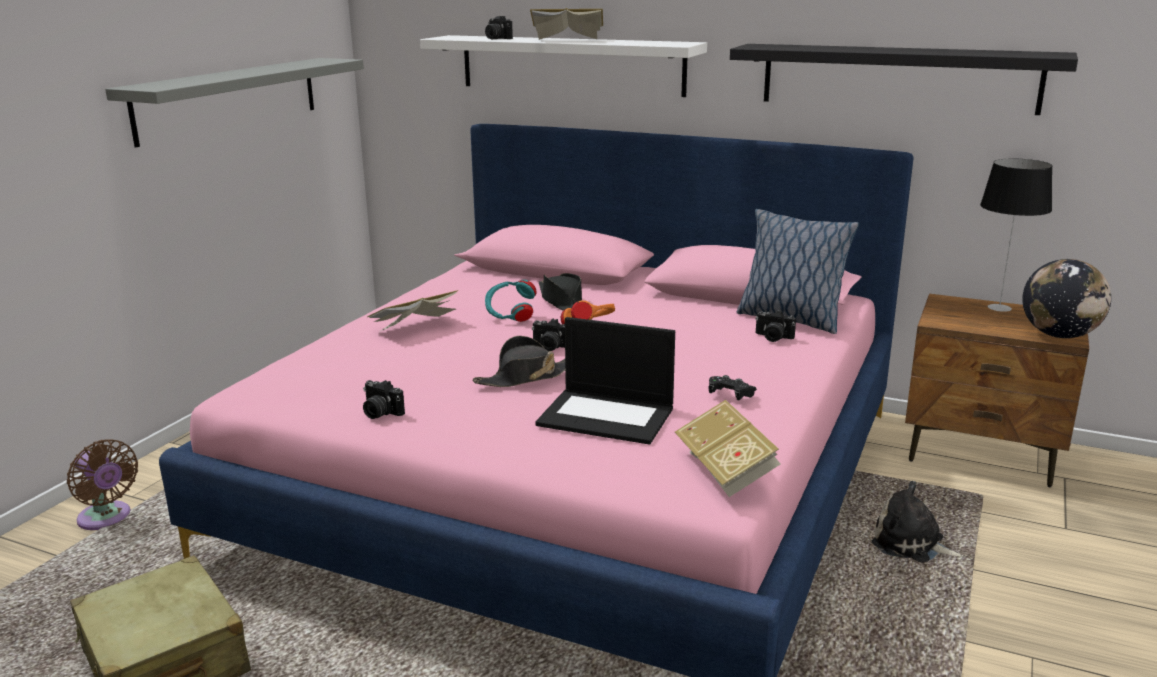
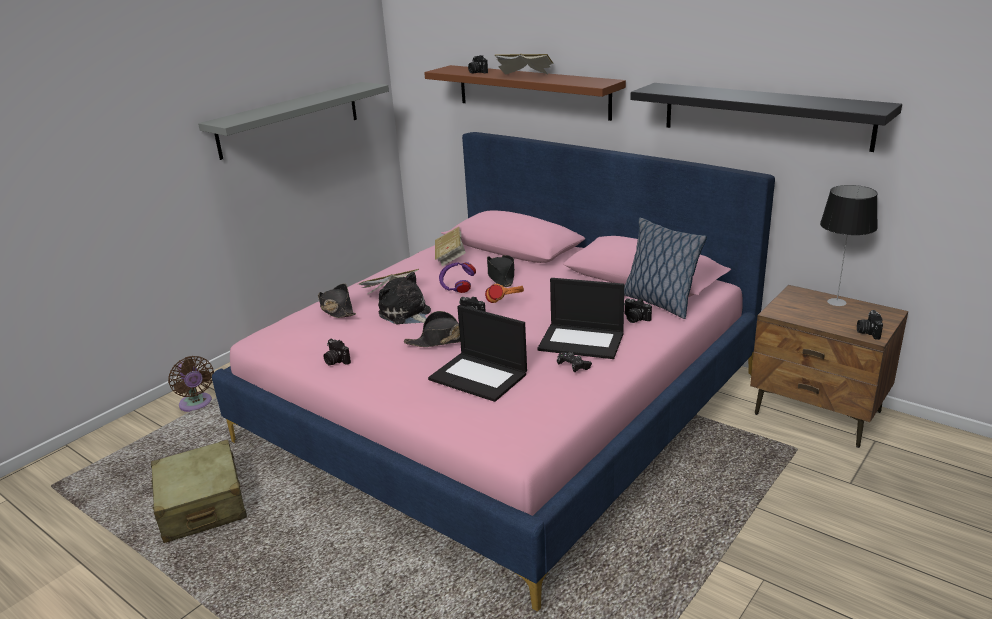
camera: 15 degrees right, 5 degrees up
(347, 350) = (336, 309): none -> black hat
(510, 317) = (457, 288): turquoise headphones -> purple headphones
(570, 65) = (532, 91): white shelf -> brown shelf
(722, 366) = (582, 341): none -> laptop
(726, 470) = (534, 427): book -> book (450, 257)
(912, 544) = (720, 482): plush toy -> plush toy (406, 314)
(1059, 335) = (868, 332): globe -> camera

